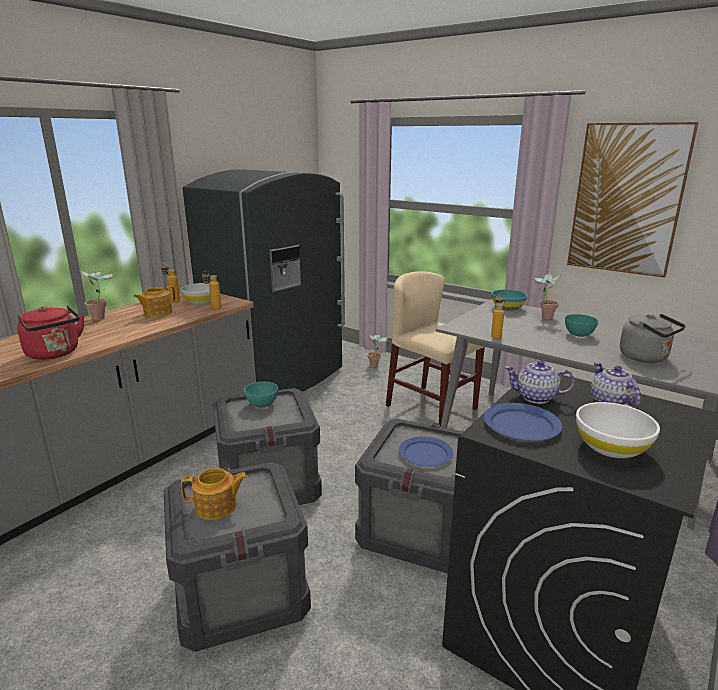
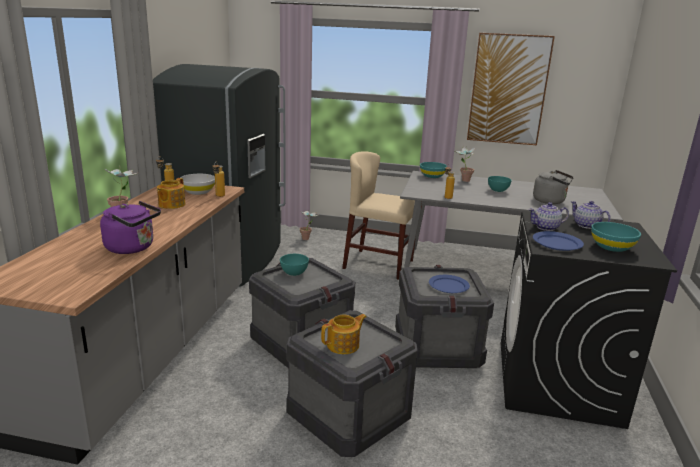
camera: 25 degrees left, 0 degrees up
(55, 354) = (133, 248): red kettle -> purple kettle
(611, 447) = (611, 247): white bowl -> turquoise bowl

